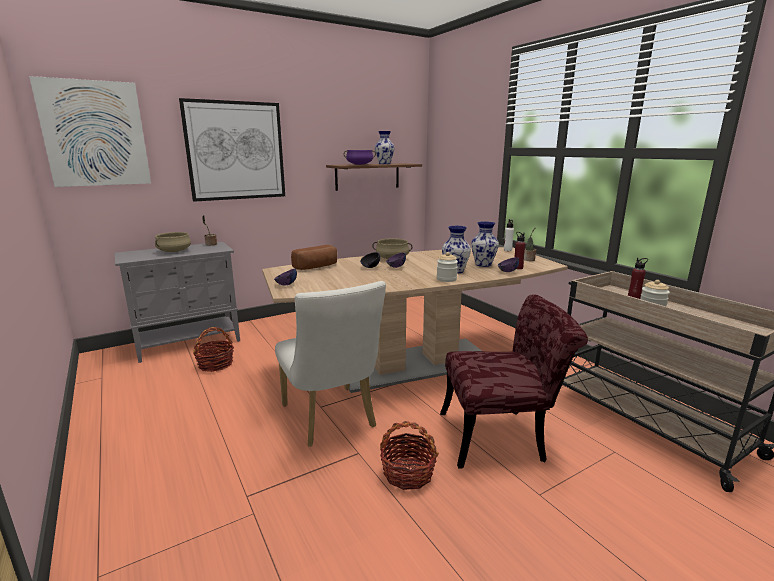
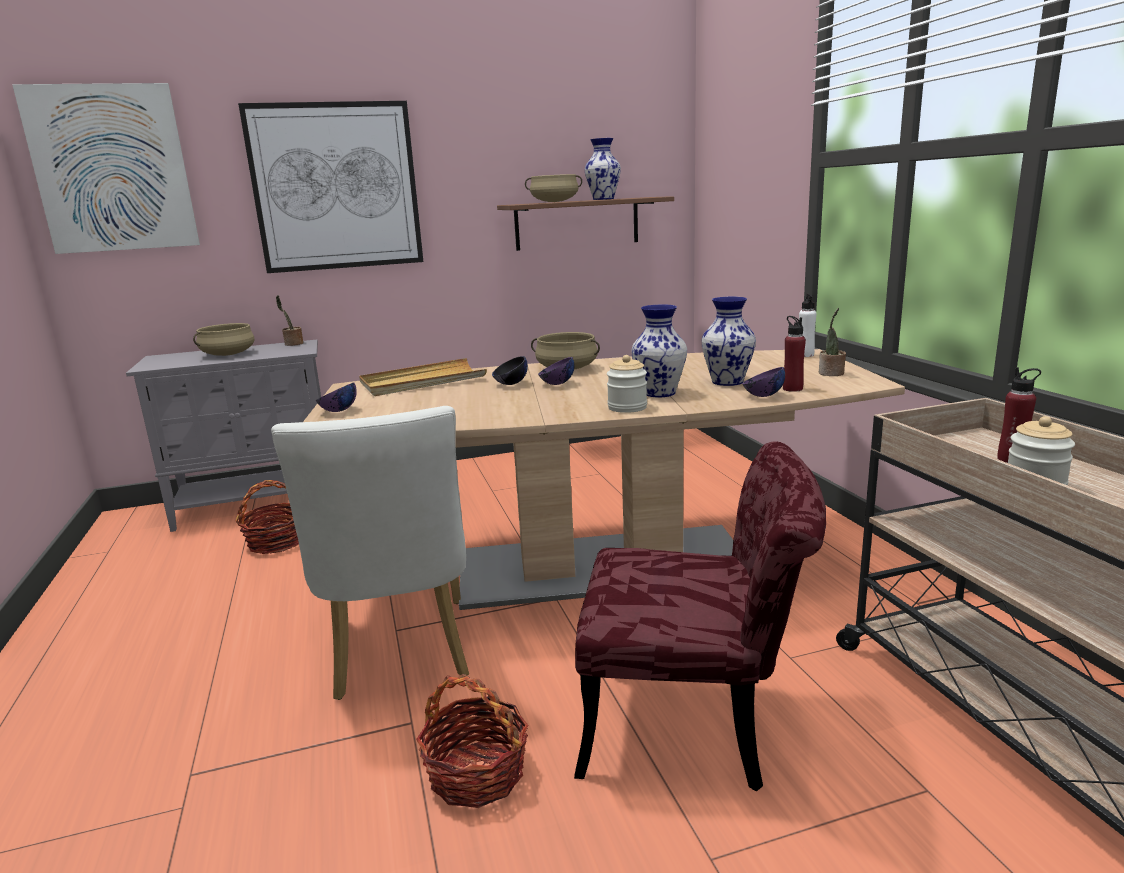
camera: 15 degrees right, 0 degrees up
(317, 267) = (422, 382): bread -> beige tray
(359, 164) = (554, 202): purple cooking pot -> beige cooking pot

